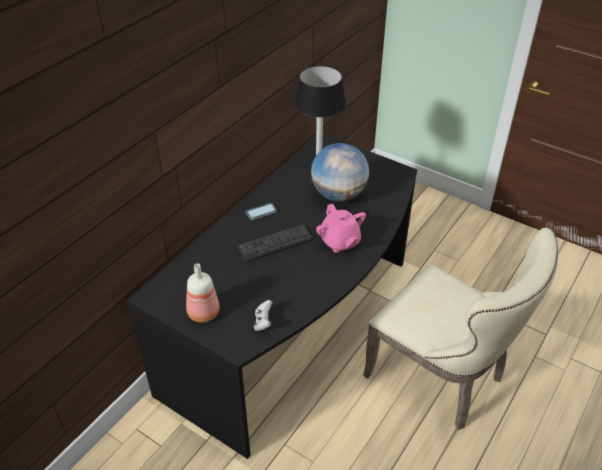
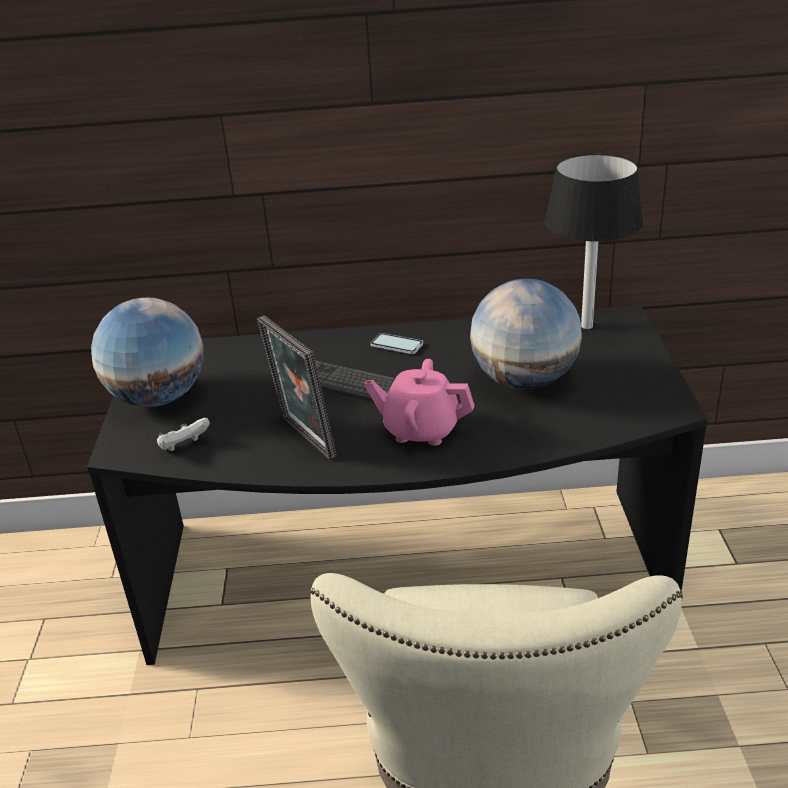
camera: 55 degrees right, 10 degrees down
(203, 313) = (158, 398): bottle -> globe
(305, 279) = (303, 439): none -> picture frame
(340, 242) = (421, 430): pink teapot -> pink teapot turned 75 degrees clockwise

